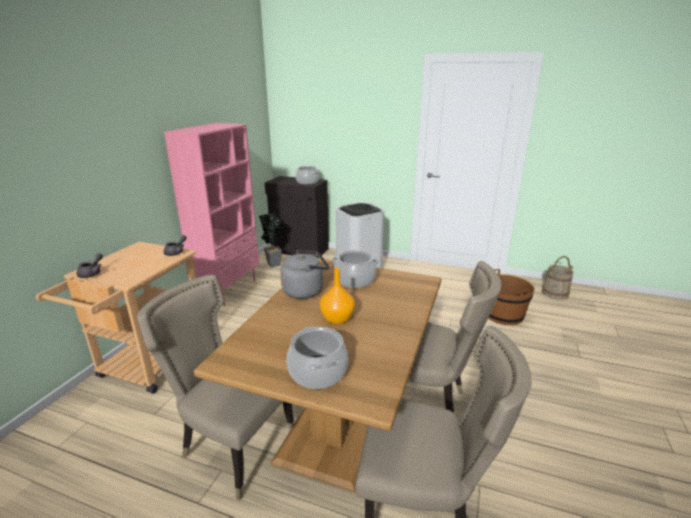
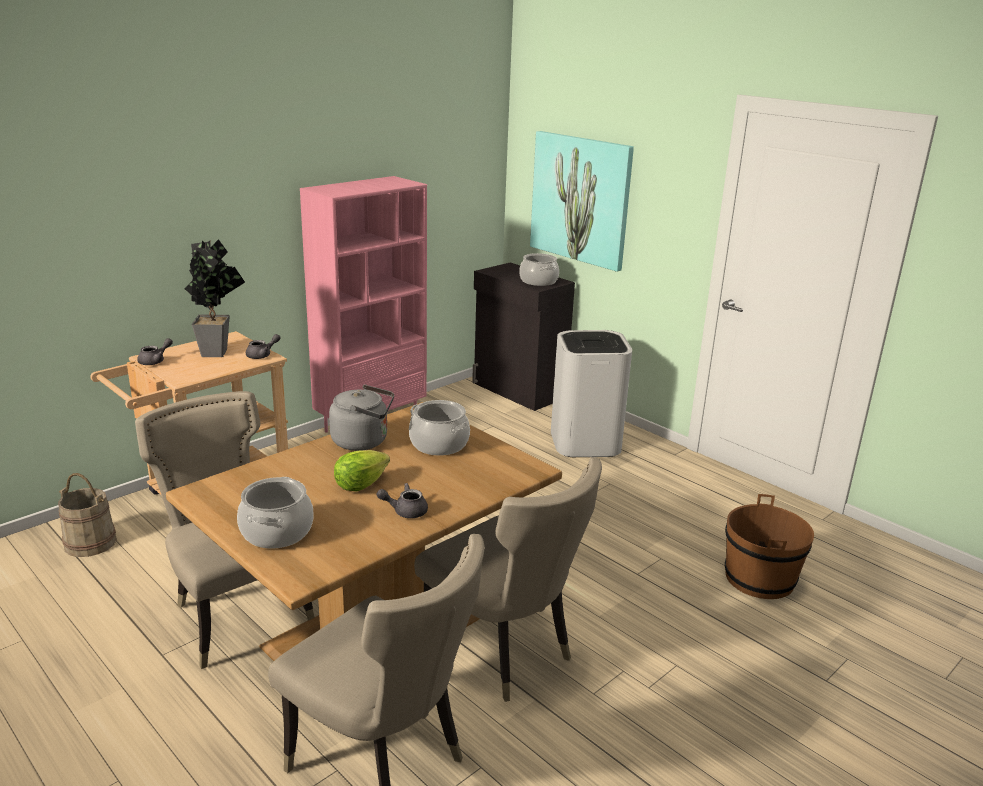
camera: 25 degrees right, 0 degrees up
(274, 263) = (463, 402): potted plant -> potted plant (218, 351)
(325, 129) = (581, 199): none -> picture
(336, 319) = (360, 484): orange vase -> lettuce
(386, 328) = (405, 511): none -> grey teapot
(555, 293) = (904, 573): beige bucket -> beige bucket (90, 542)

